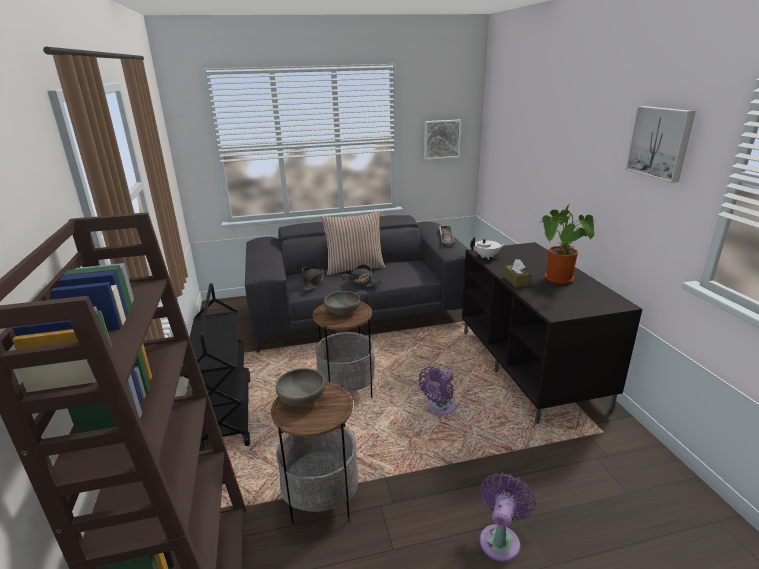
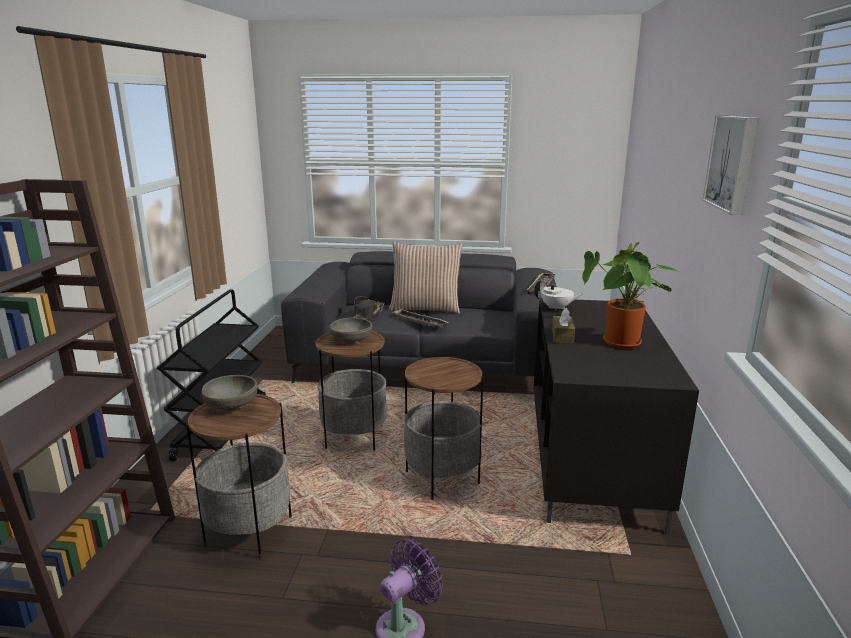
camera: 20 degrees right, 5 degrees down
(361, 281) = (419, 322): black hat -> tray
(439, 408) = (442, 478): purple fan -> side table
(441, 139) = (568, 167): picture -> none

